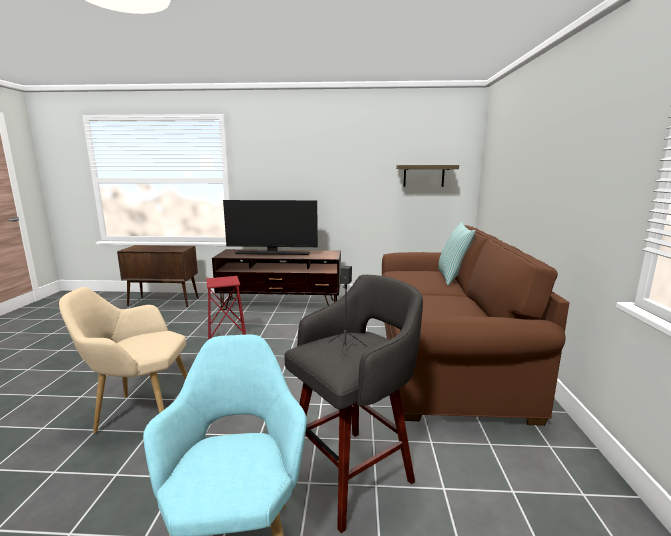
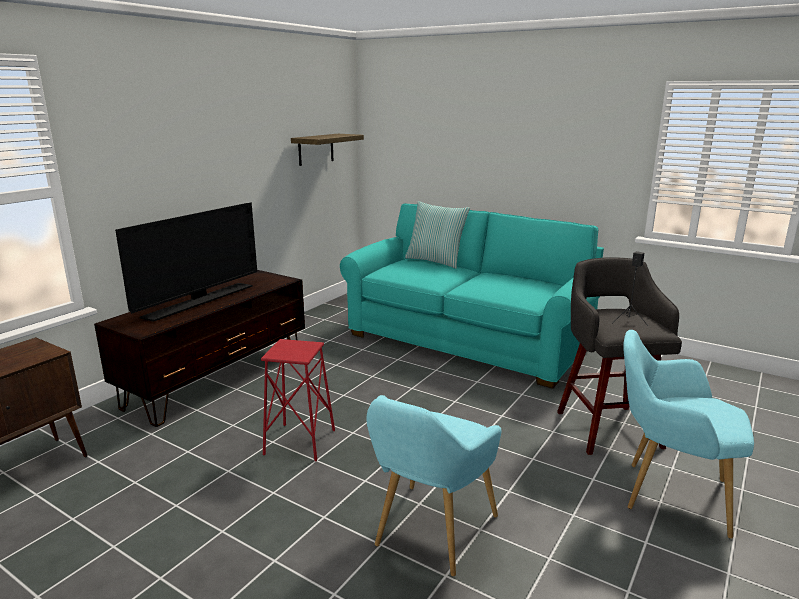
camera: 60 degrees left, 5 degrees up
(139, 412) = (429, 534): beige armchair -> turquoise armchair
(442, 357) = (468, 340): brown sofa -> turquoise sofa

